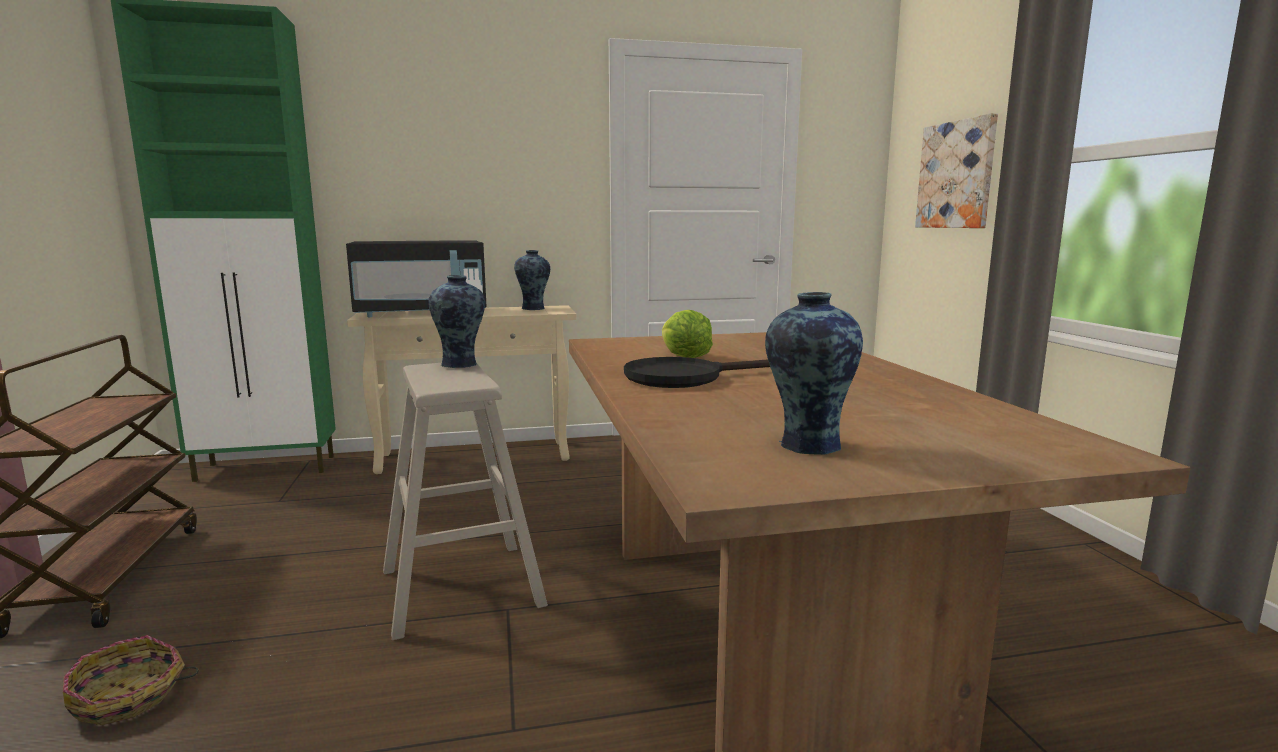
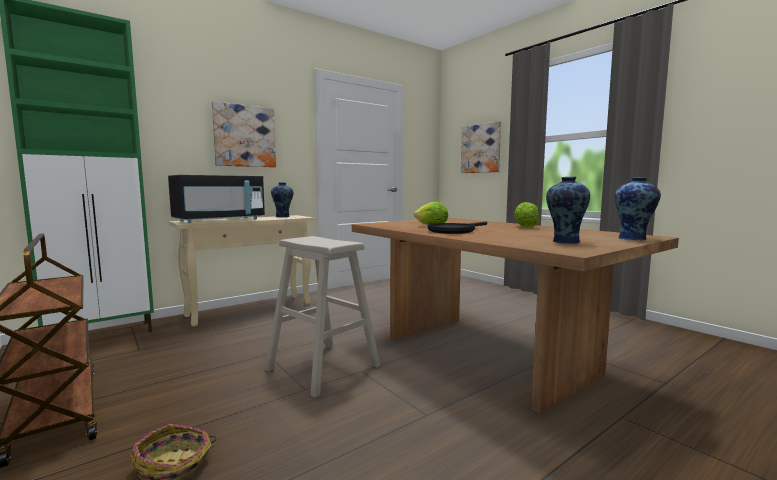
camera: 25 degrees left, 5 degrees down
(461, 364) = (313, 237): vase -> vase (633, 238)
(479, 172) = (244, 136): none -> picture
(872, 378) = (525, 227): none -> lettuce

